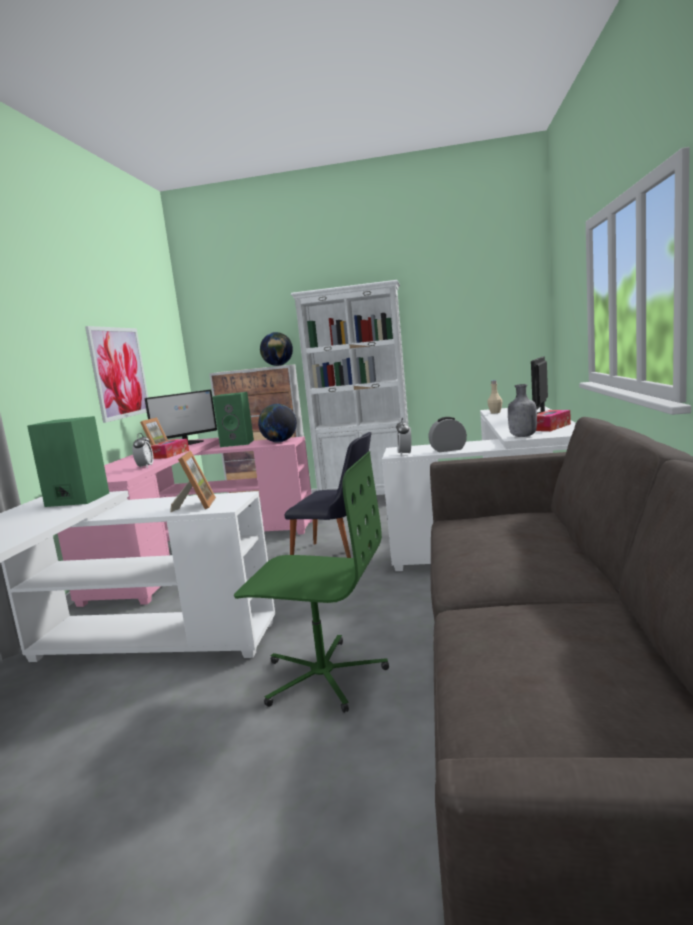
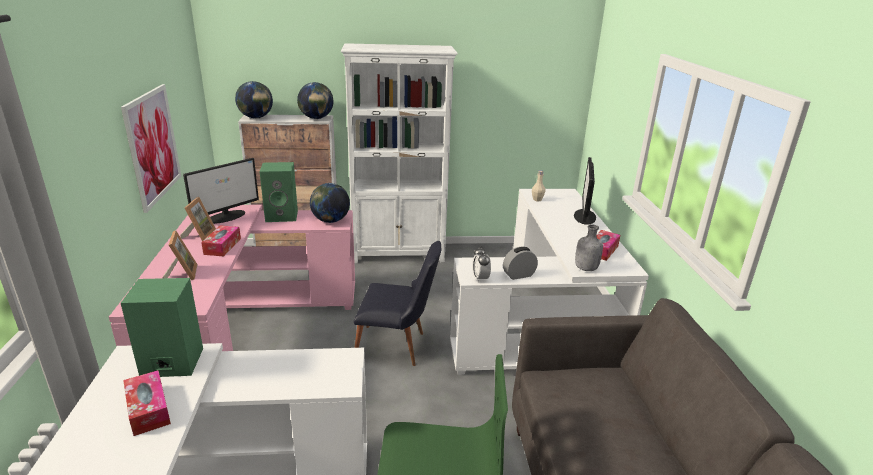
camera: 15 degrees left, 15 degrees up
(37, 518) = (148, 409): none -> tissue box
(145, 467) = (209, 278): alarm clock -> none
(196, 505) = (312, 377): picture frame -> picture frame (182, 274)
(226, 371) = (256, 118): none -> globe

